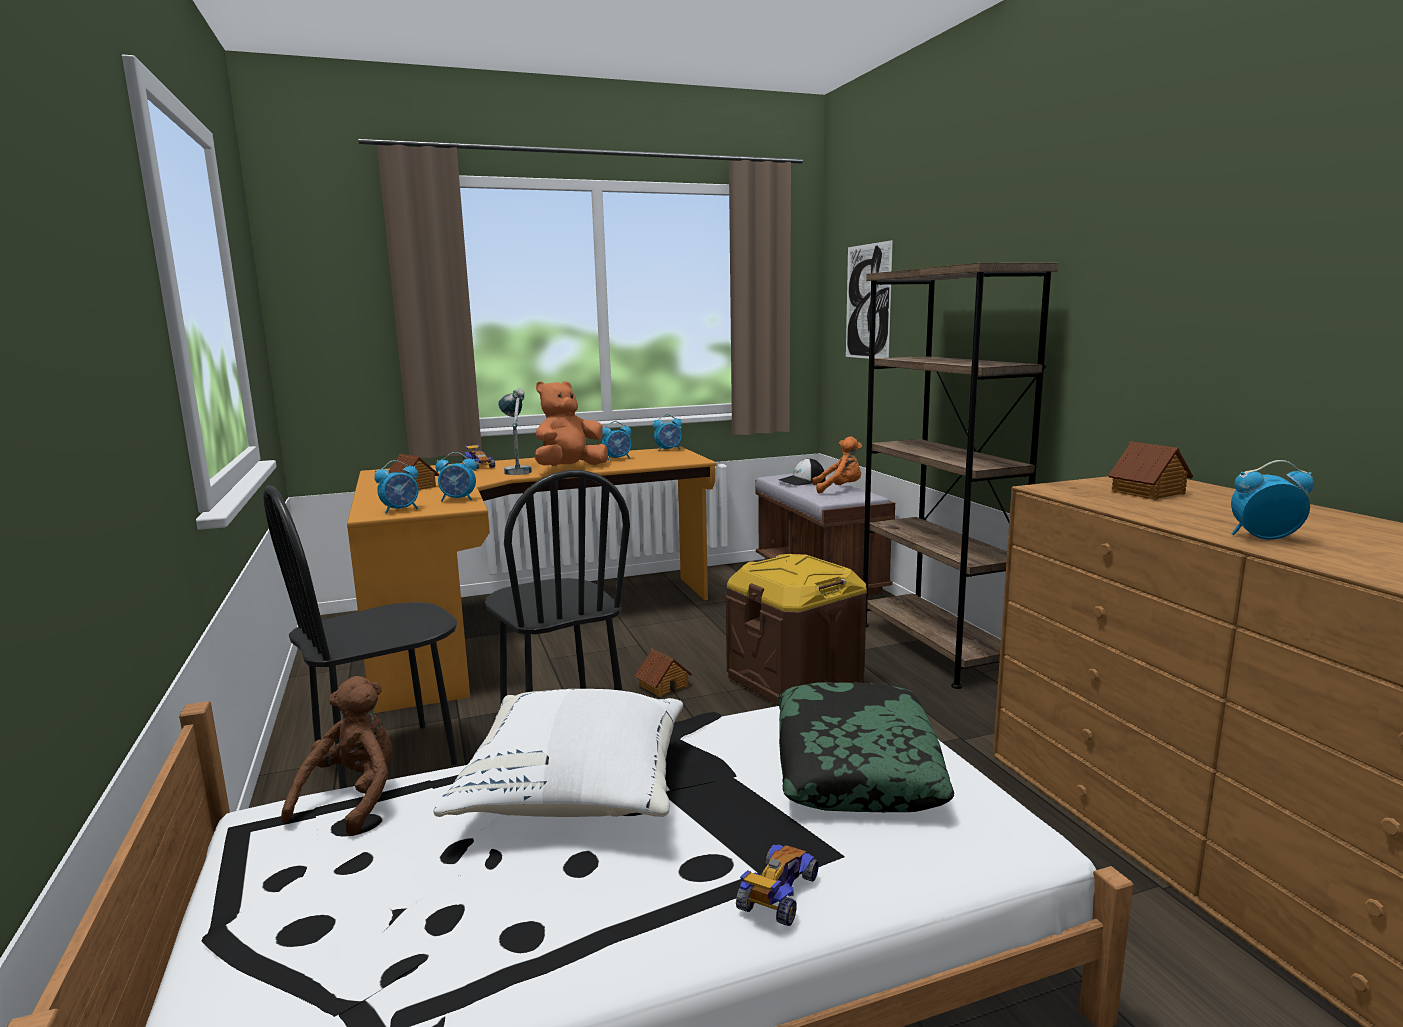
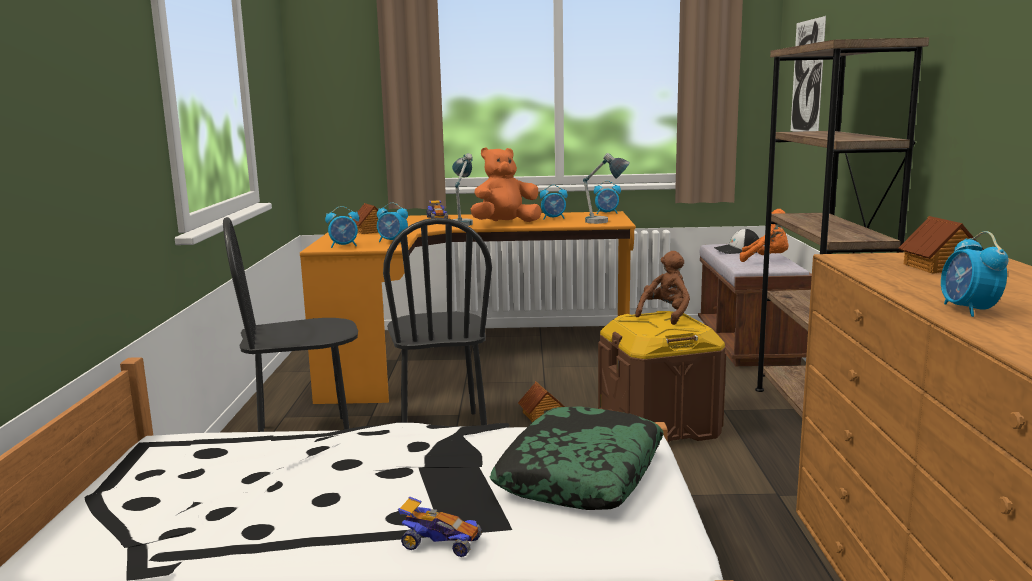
camera: 20 degrees right, 0 degrees up
(353, 798) = (219, 438): brown plush toy -> brown plush toy (666, 315)
(577, 792) = (360, 458): white pillow -> none
(680, 460) = (604, 222): none -> table lamp
(778, 896) = (439, 543): toy car -> toy car turned 60 degrees clockwise
(1262, 538) = (968, 310): alarm clock -> alarm clock turned 120 degrees counterclockwise

